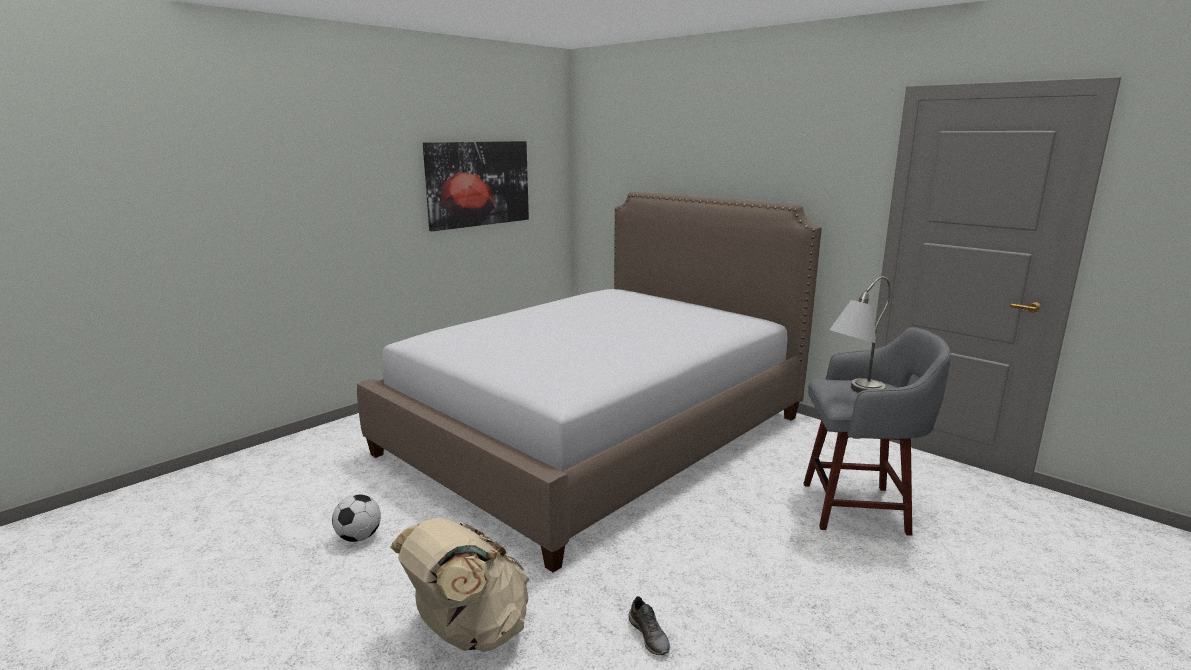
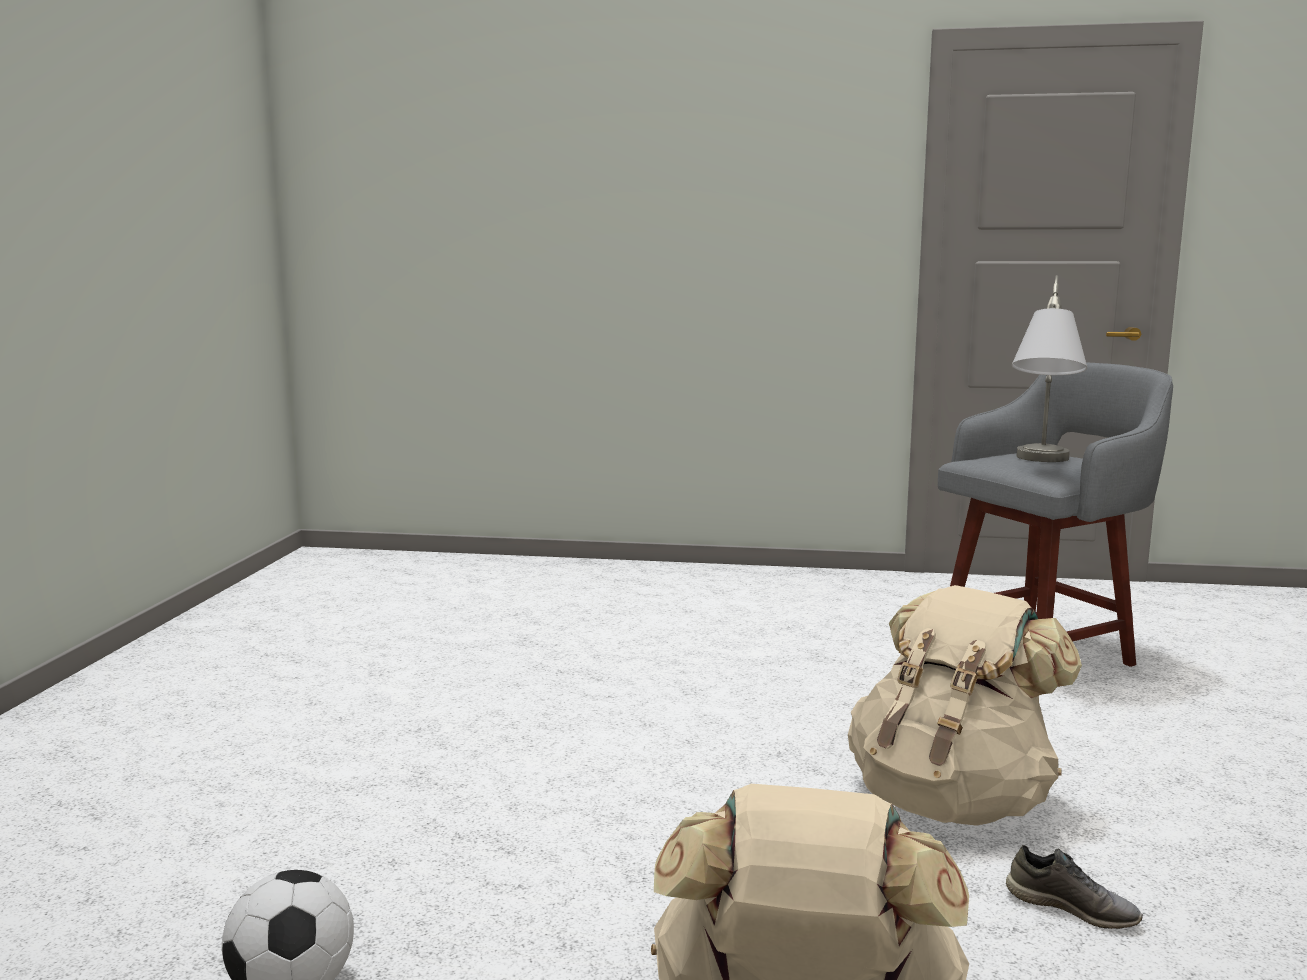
camera: 35 degrees left, 5 degrees down
(478, 184) = (134, 189): picture -> none
(598, 435) = (550, 661): bed -> none
(674, 566) = (951, 801): none -> beige backpack

